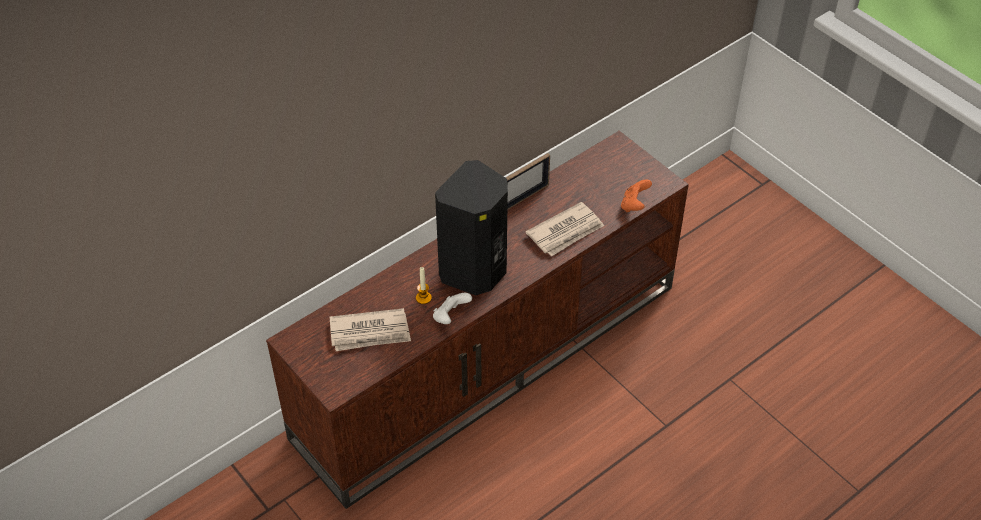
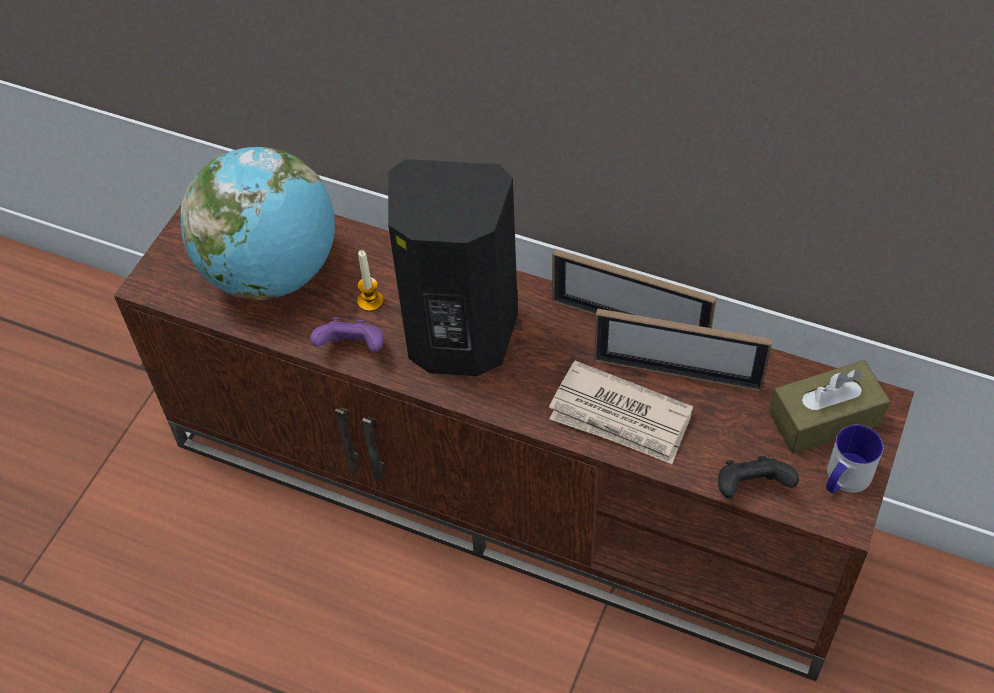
camera: 65 degrees right, 5 degrees up
(370, 332) = (272, 272): newspaper -> globe
(450, 317) = (353, 349): white game controller -> purple game controller
(554, 201) = (677, 373): none -> picture frame
(614, 164) = (824, 418): none -> brown tissue box
(634, 205) = (751, 488): orange game controller -> black game controller
(649, 173) = (844, 479): none -> mug

